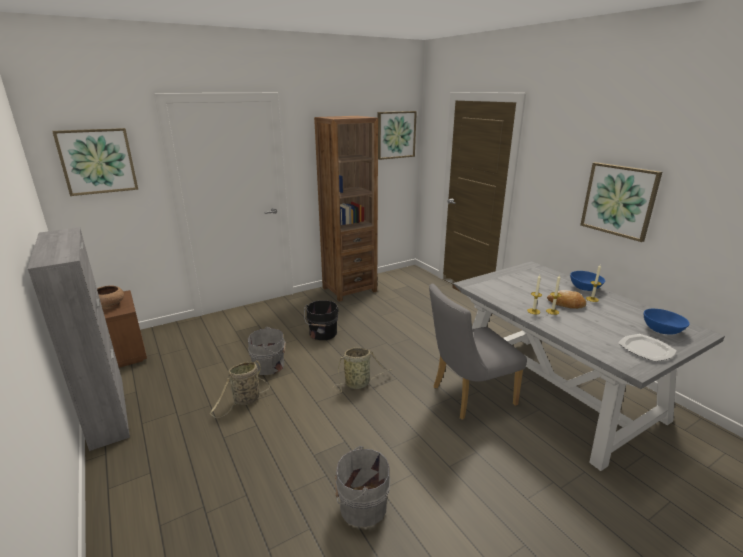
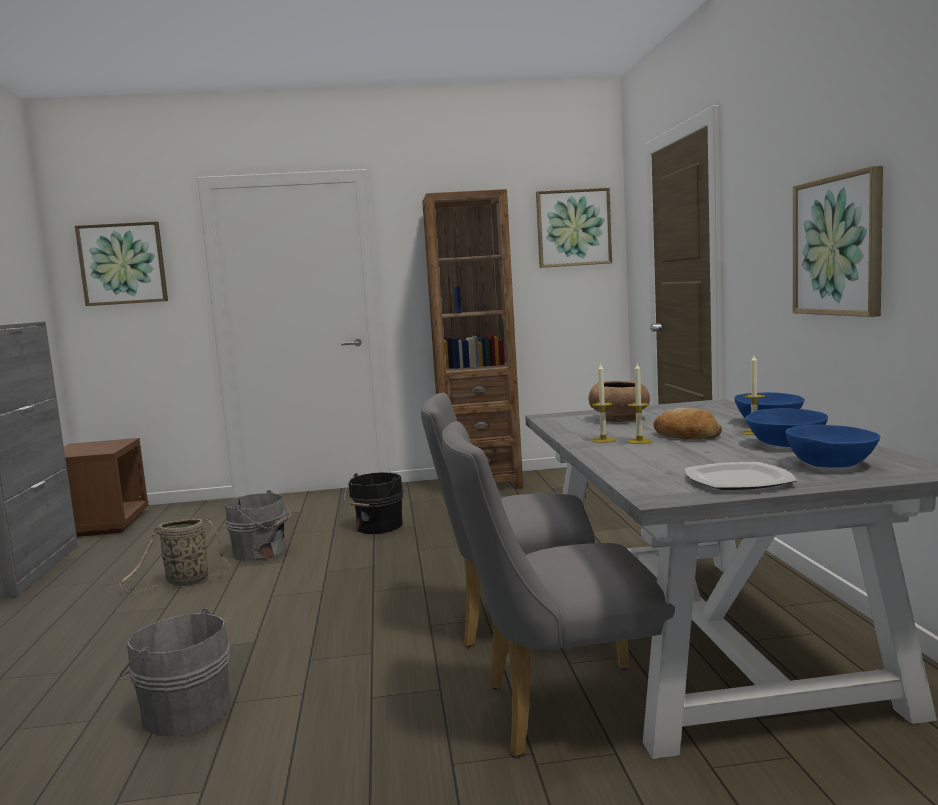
camera: 25 degrees right, 15 degrees down
(110, 305) = (97, 447): brown bowl -> brown bowl (620, 419)
(359, 383) = (358, 584): basket -> none
(541, 452) = (560, 711): none -> grey chair
(620, 311) = (786, 444): none -> blue bowl

